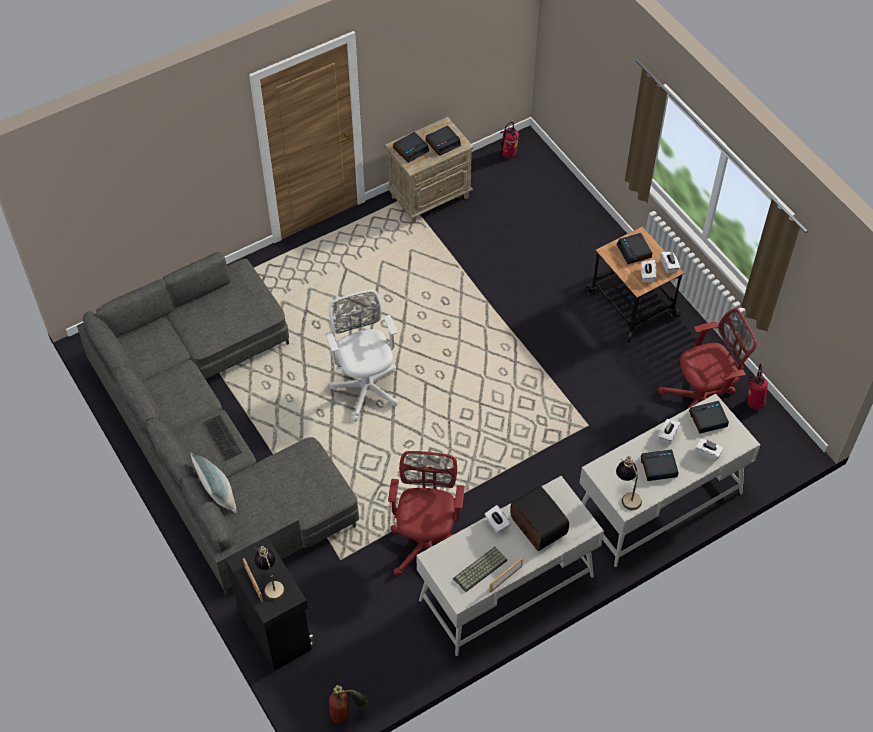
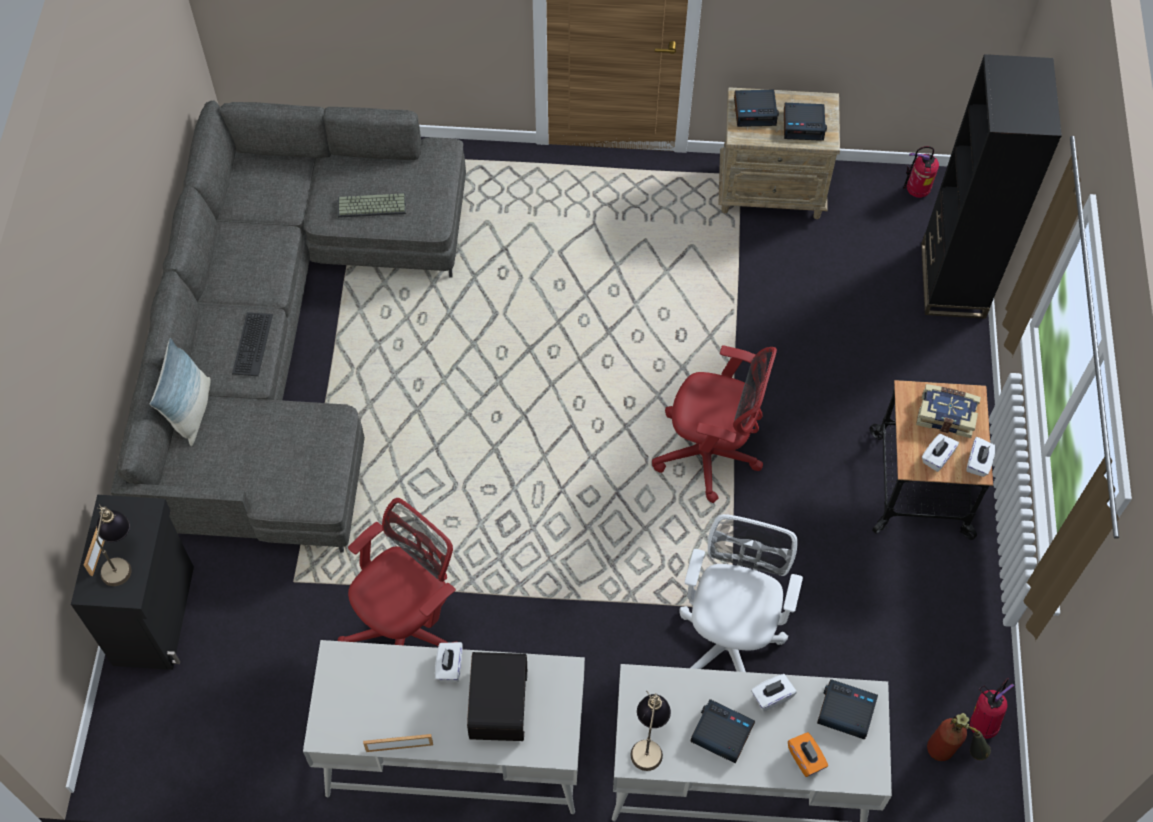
camera: 35 degrees right, 5 degrees up
(347, 713) = (146, 777): fire extinguisher -> fire extinguisher (950, 753)
(365, 386) = (498, 384): white office chair -> white office chair (729, 640)
(480, 570) = (378, 714): keyboard -> keyboard (371, 207)
(564, 191) = (952, 280): none -> black bookcase
(634, 251) = (946, 414): alarm clock -> book
(701, 401) = (911, 674): red office chair -> red office chair (710, 455)
(707, 453) = (805, 759): white tissue box -> orange tissue box

